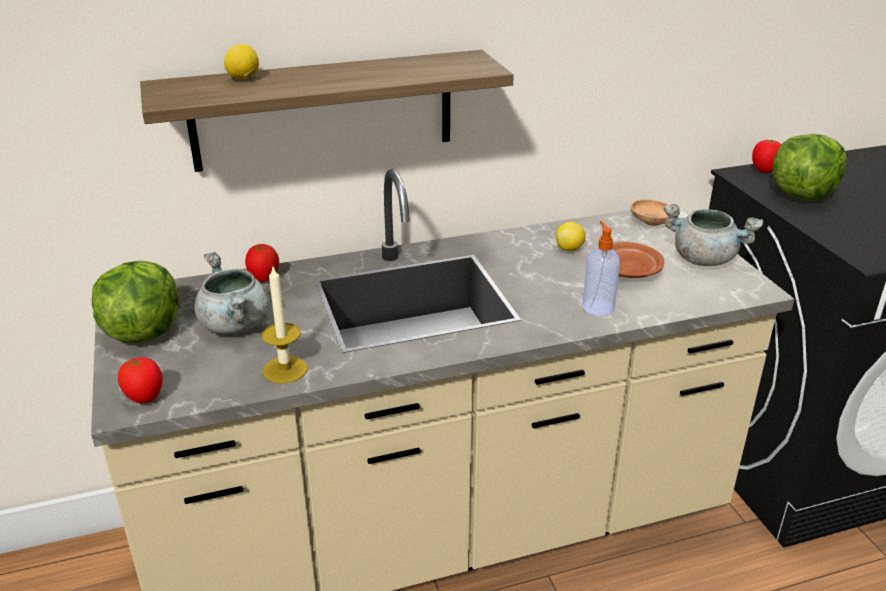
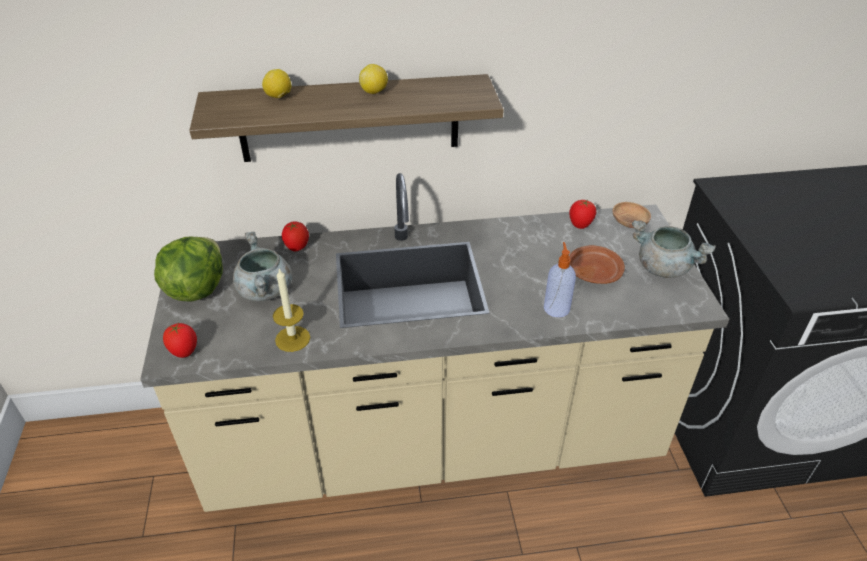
camera: 10 degrees right, 10 degrees up
(569, 249) = (550, 244): lemon -> lemon (374, 92)
(764, 171) = (741, 185): tomato -> tomato (580, 226)
(801, 194) = (766, 215): lettuce -> none

